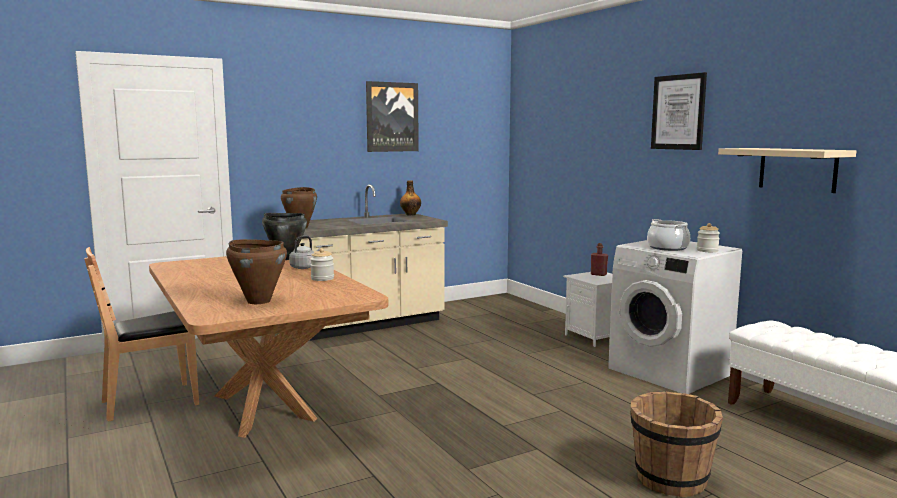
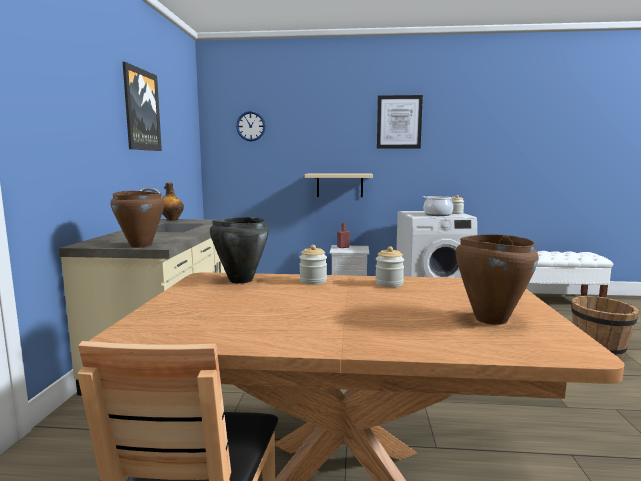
camera: 55 degrees left, 0 degrees up
(304, 267) = (313, 281): grey kettle -> jar
(544, 119) = (250, 126): none -> wall clock
(797, 169) = (490, 158): beige shelf -> beige shelf (339, 185)

